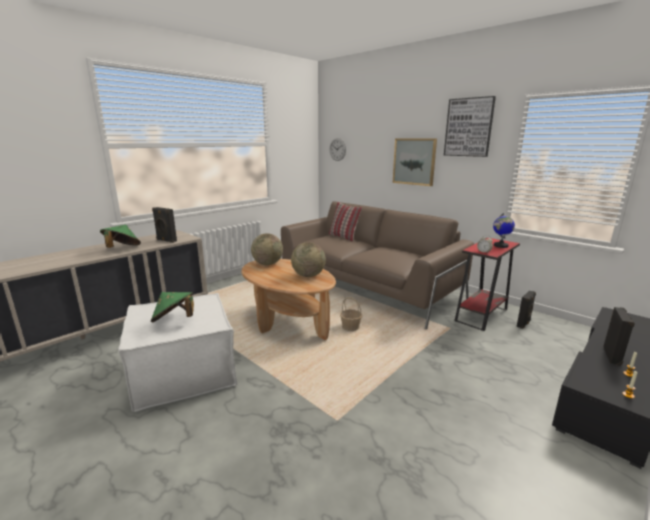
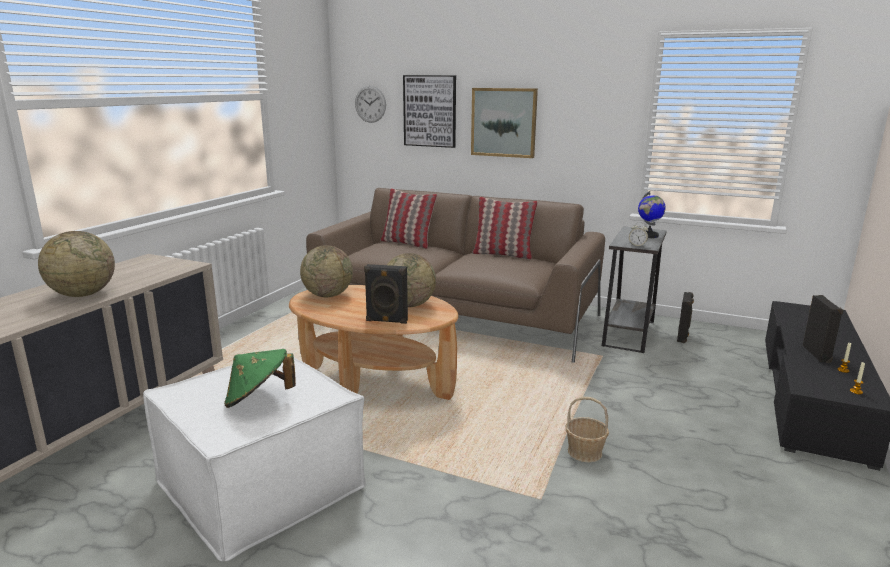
camera: 20 degrees left, 0 degrees up
(122, 248) = (83, 294): green hat -> globe
(166, 240) = (150, 273): black speaker -> black speaker (386, 321)
(350, 327) = (472, 376): basket -> basket (585, 452)
(398, 250) = (503, 254): none -> pillow
(468, 127) = (584, 74): picture -> picture (430, 111)
(481, 315) = (628, 333): red side table -> grey side table

